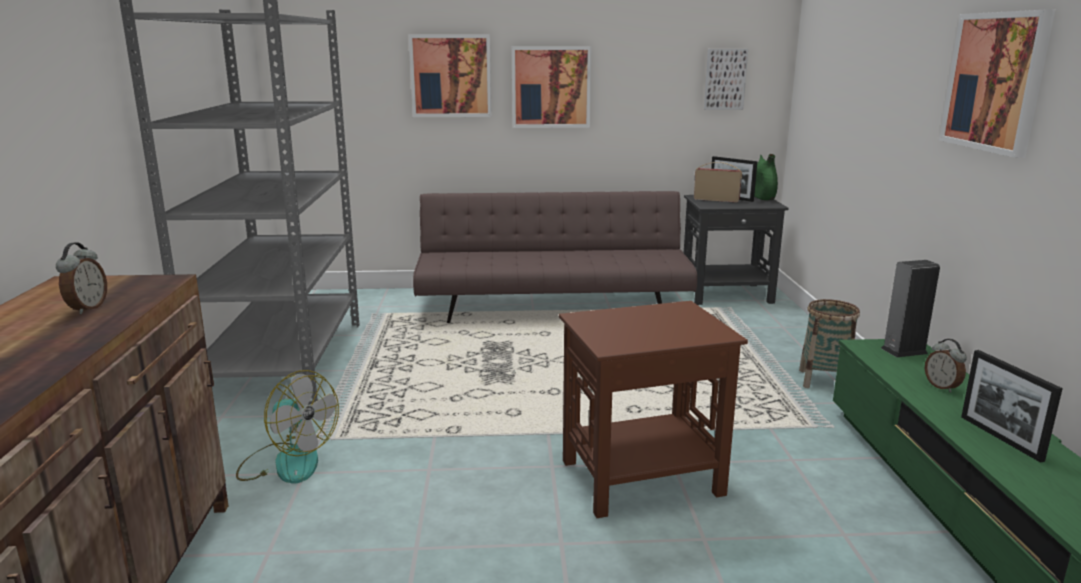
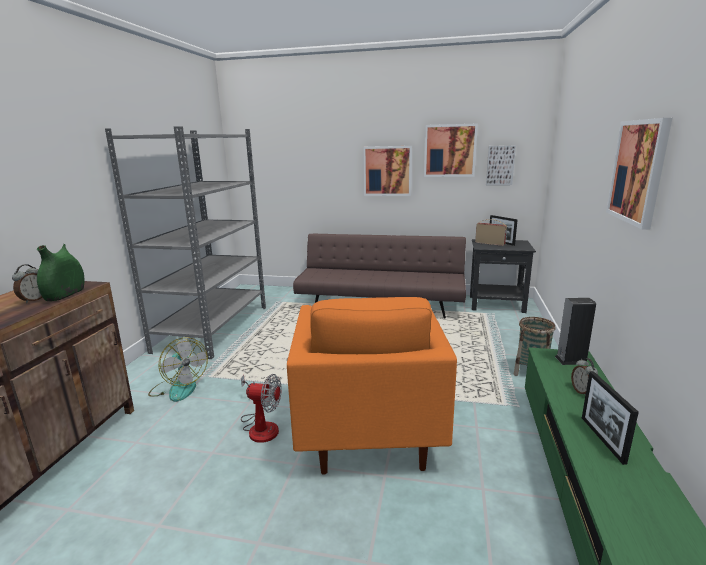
camera: 15 degrees right, 0 degrees up
(451, 76) = (328, 164): picture -> picture (450, 150)
(472, 500) = (260, 426): none -> fan
(639, 478) = (368, 425): brown side table -> orange armchair
(762, 197) = (523, 243): green vase -> green vase (65, 295)

